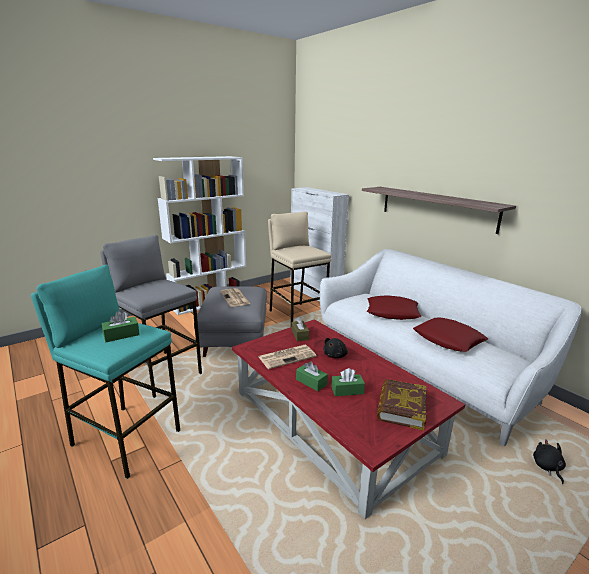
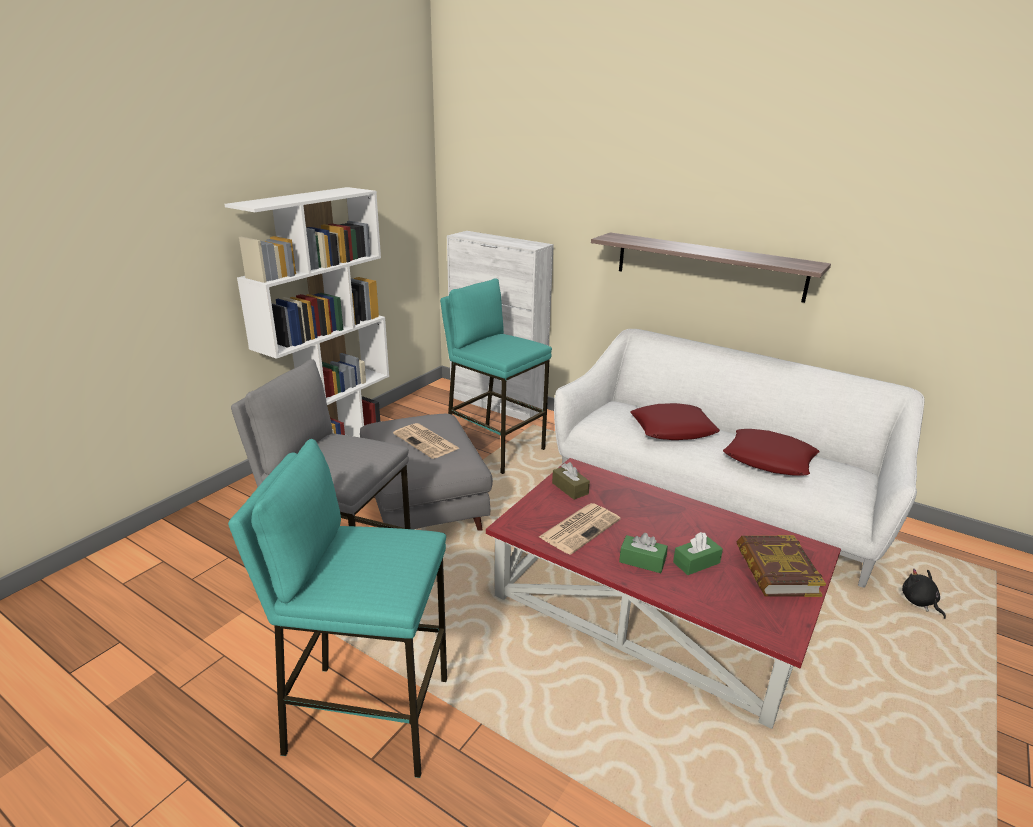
camera: 20 degrees left, 5 degrees up
(121, 335) = (380, 556): green tissue box -> none
(297, 316) = (495, 448): beige stool -> turquoise stool
(335, 355) = (643, 512): black plush toy -> none

